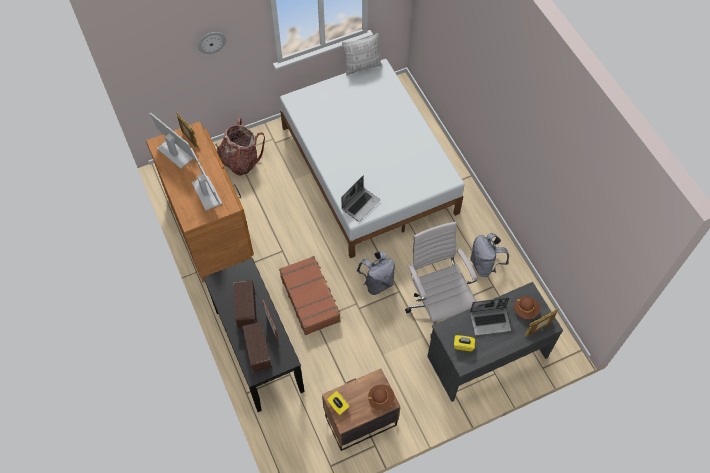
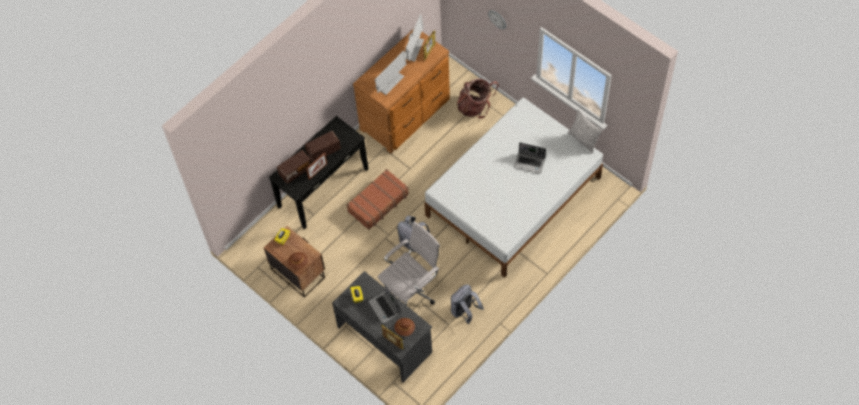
camera: 70 degrees right, 0 degrees up
(360, 204) = (449, 190): laptop -> laptop (530, 163)

